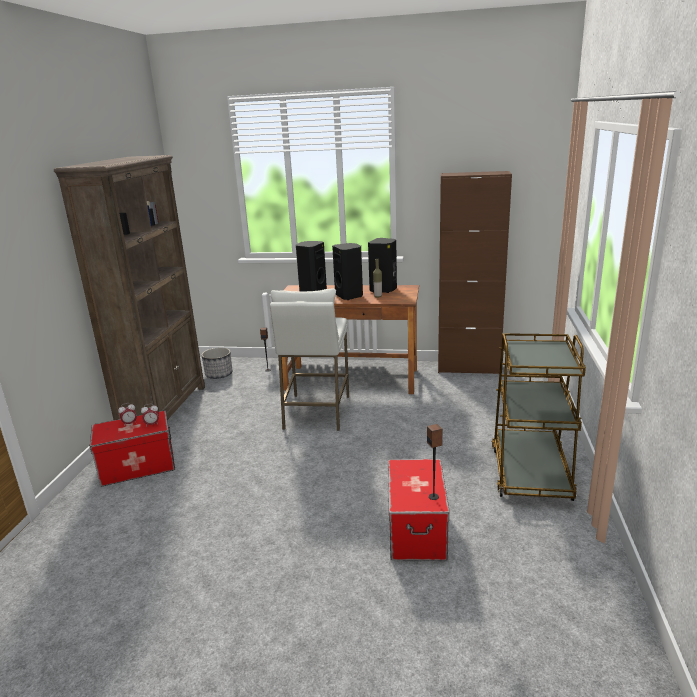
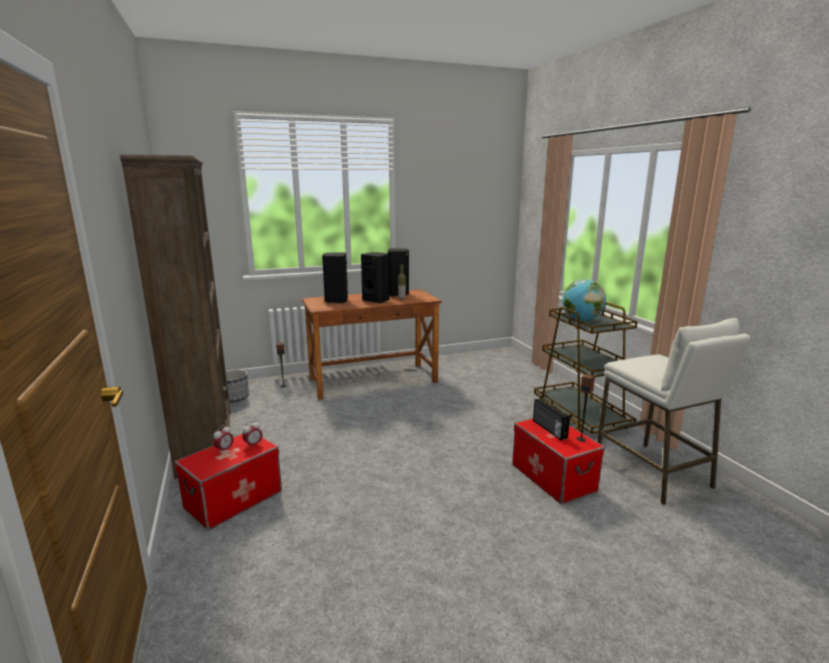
camera: 30 degrees left, 5 degrees down
(316, 412) = (371, 411): white stool -> white stool (653, 472)
(413, 476) = (549, 429): none -> radio
(468, 368) = (458, 357): brown cabinet -> none
(527, 354) = (581, 320): none -> globe

